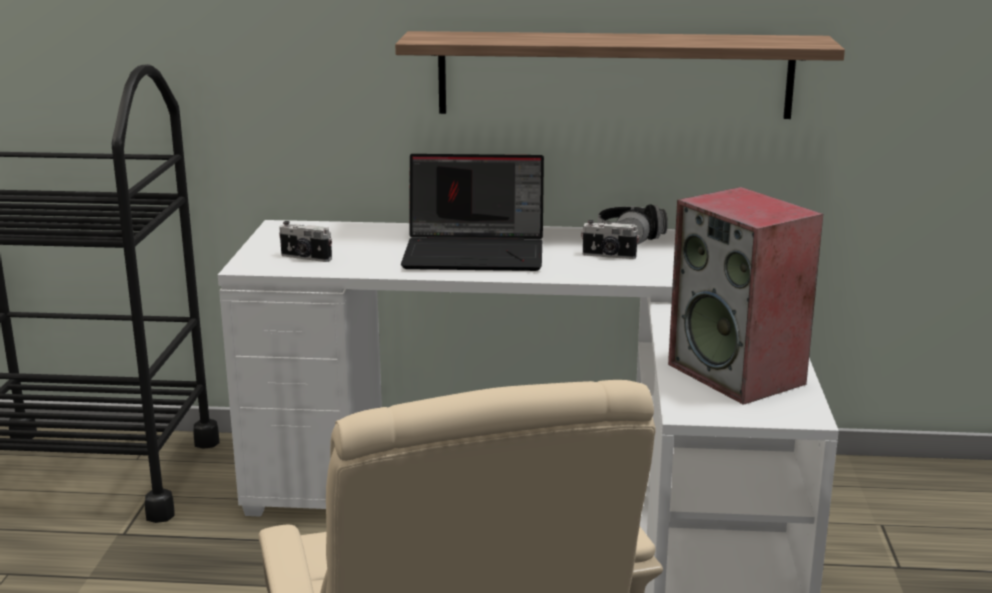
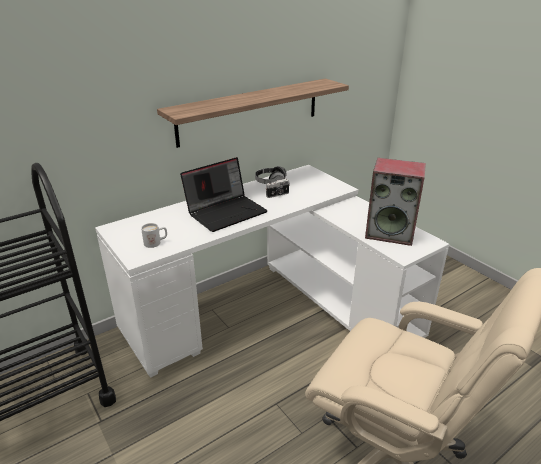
camera: 40 degrees left, 10 degrees up
(305, 258) = (156, 242): camera -> white mug

